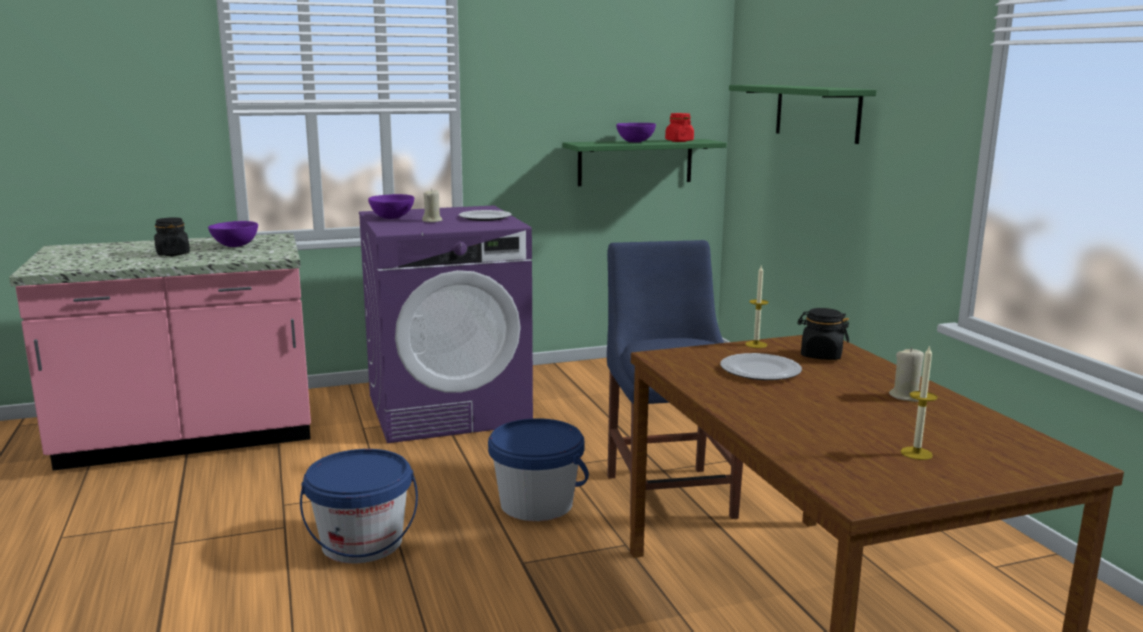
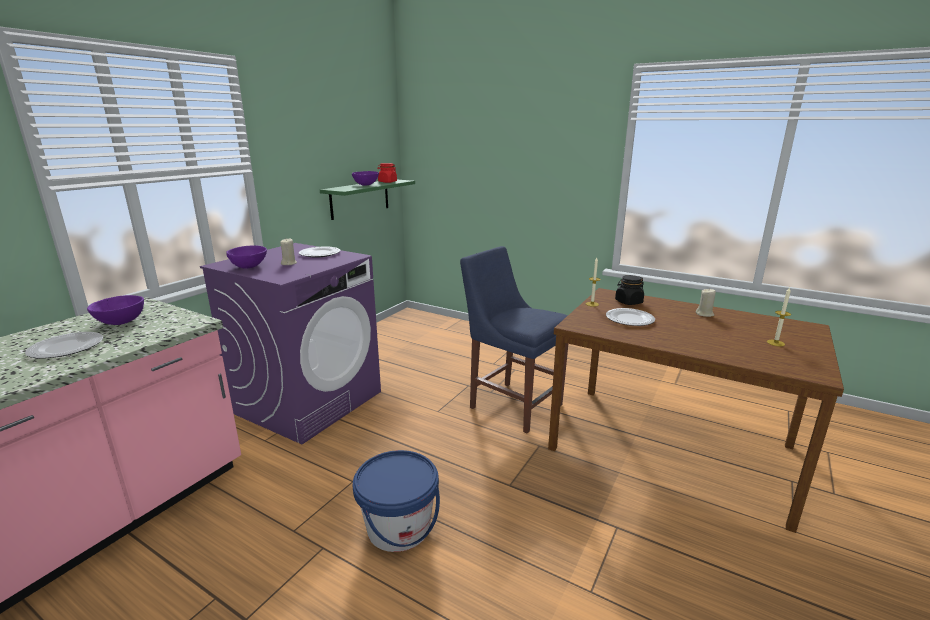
camera: 40 degrees left, 5 degrees up
(172, 254) = (67, 347): black jar -> plate
(536, 504) = (460, 443): blue bucket -> none
(817, 112) = (487, 159): green shelf -> none

